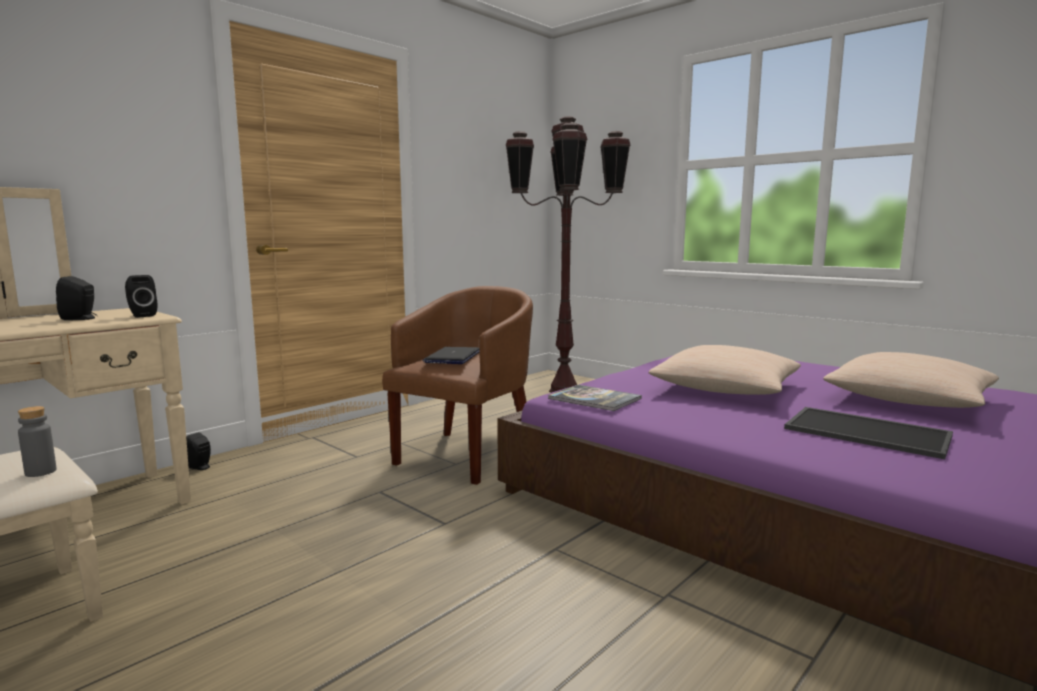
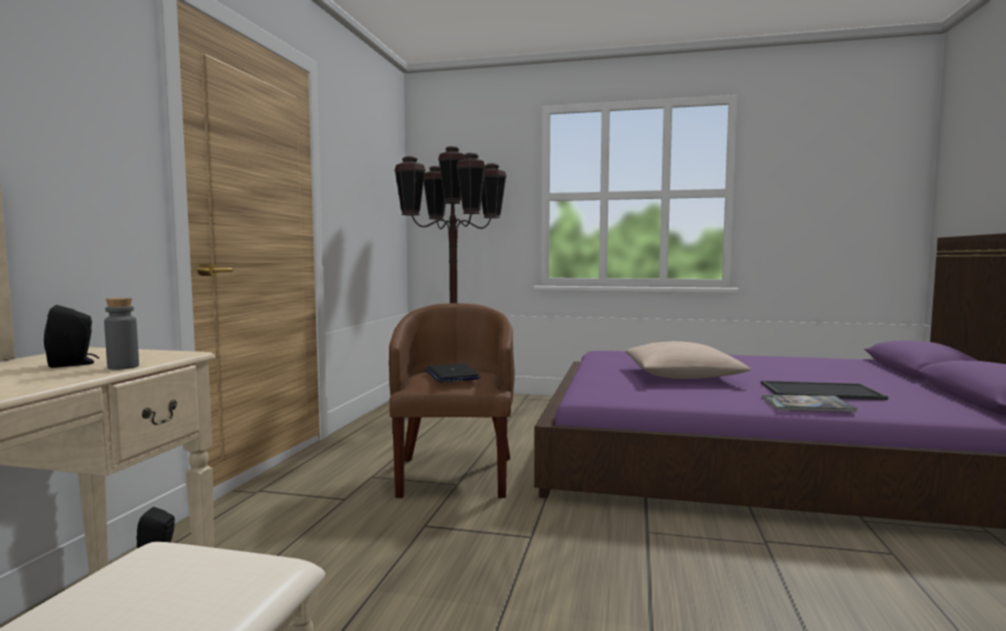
camera: 30 degrees left, 5 degrees down
(40, 472) = (252, 566): grey bottle -> grey bottle (123, 367)
(141, 315) = (150, 354): black speaker -> none
(594, 399) = (618, 395): book -> book (807, 405)
(909, 400) = (793, 369): beige pillow -> none

